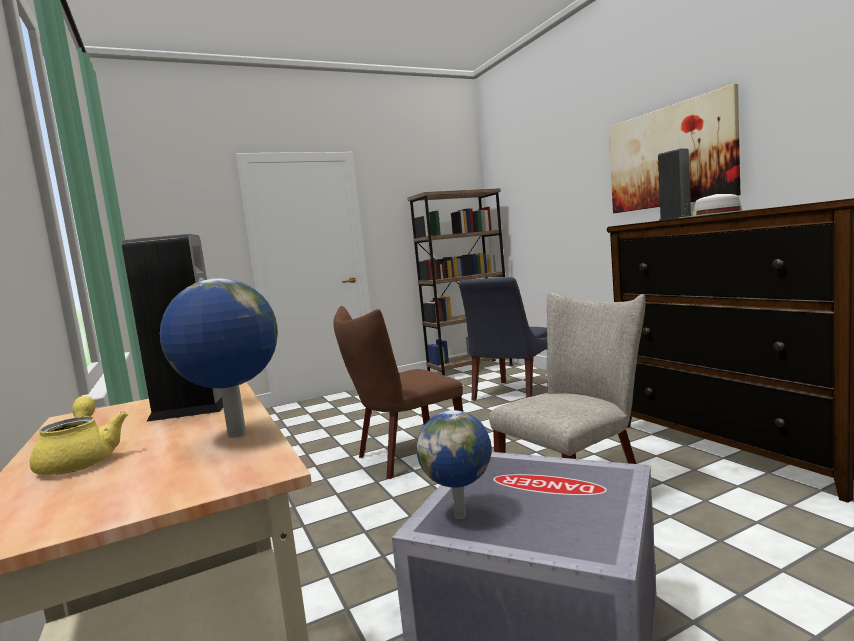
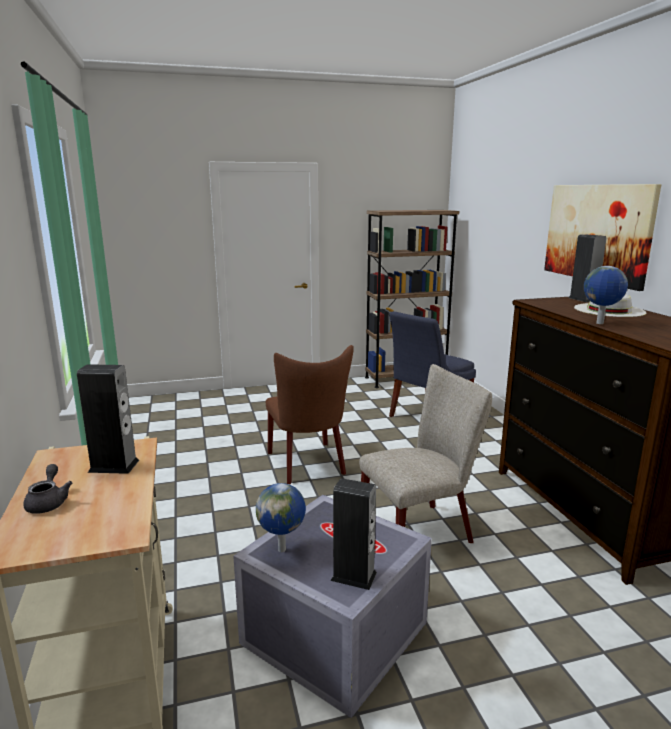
camera: 10 degrees right, 10 degrees up
(82, 460) = (49, 502): yellow teapot -> grey teapot
(236, 435) = (128, 501): globe -> globe (600, 323)
(405, 457) = (308, 465): brown chair -> brown chair turned 90 degrees counterclockwise
(588, 525) = (353, 576): none -> speaker

